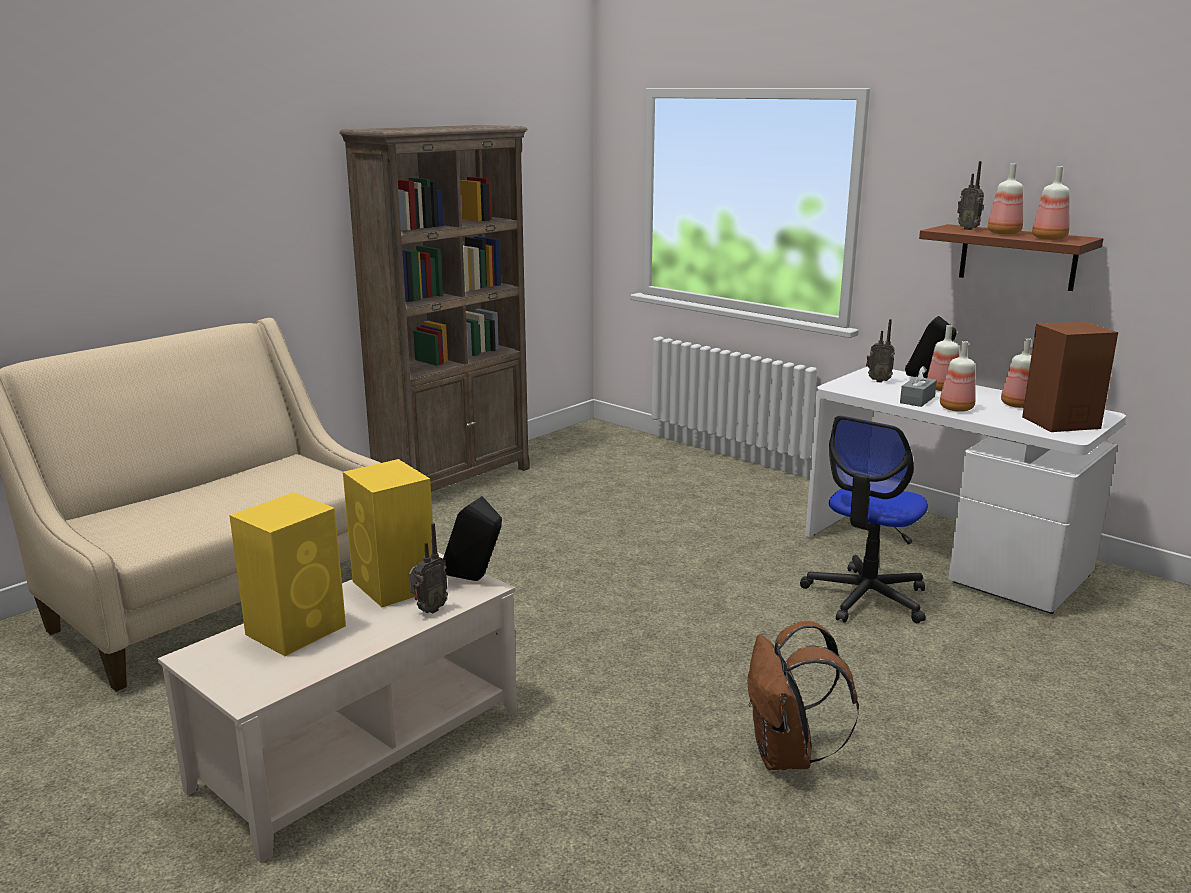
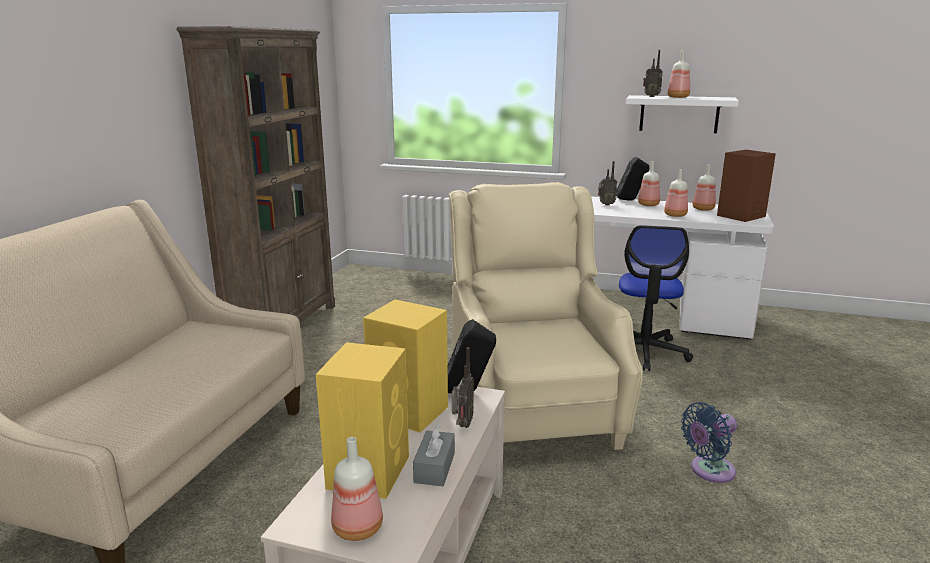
camera: 25 degrees left, 0 degrees up
(638, 635) = (531, 411): none -> beige armchair
(787, 756) = (709, 471): brown backpack -> blue fan
(917, 400) = (646, 213): grey tissue box -> grey tissue box (434, 467)
(1017, 257) = (679, 114): brown shelf -> white shelf
(1050, 238) = (711, 98): bottle -> bottle (359, 527)

